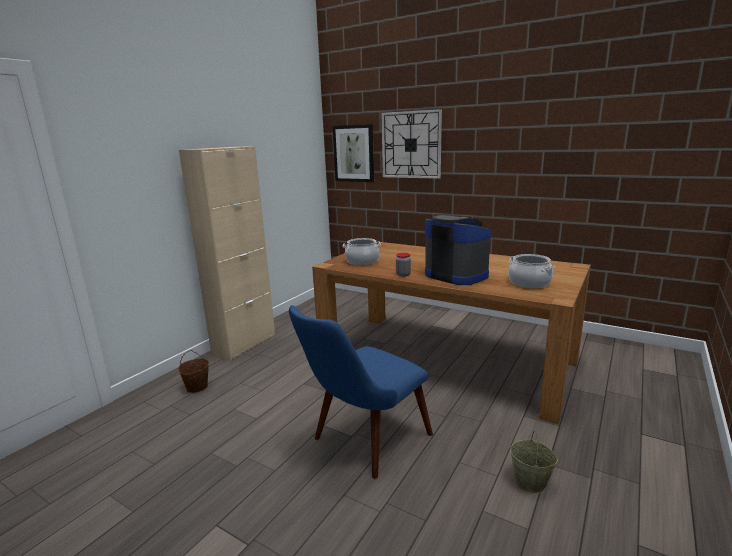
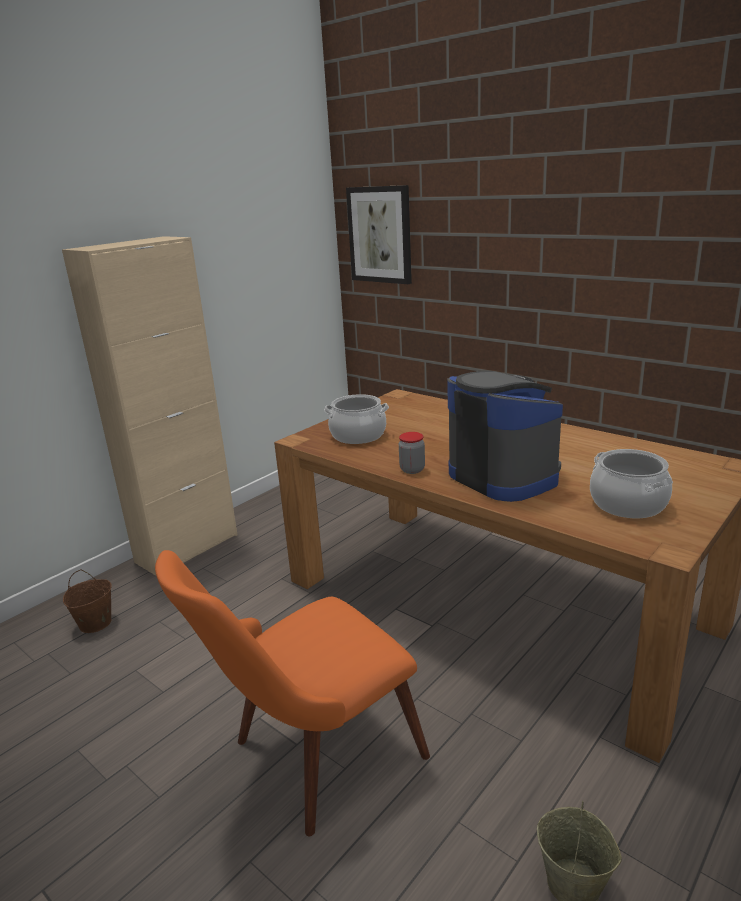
camera: 10 degrees right, 5 degrees up
(362, 443) = (309, 761): blue chair -> orange chair
(411, 145) = (470, 222): wall clock -> none

